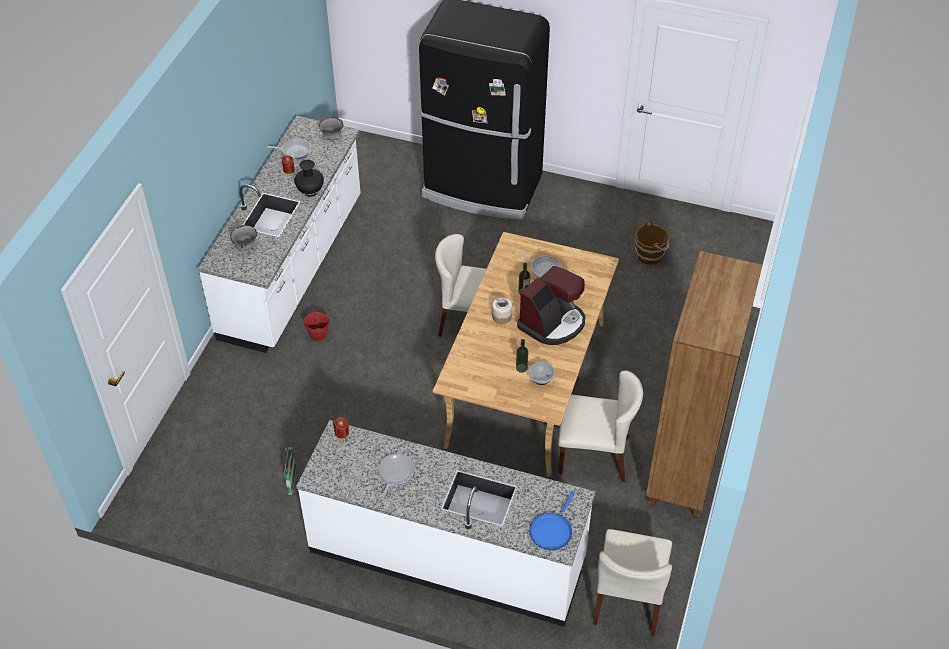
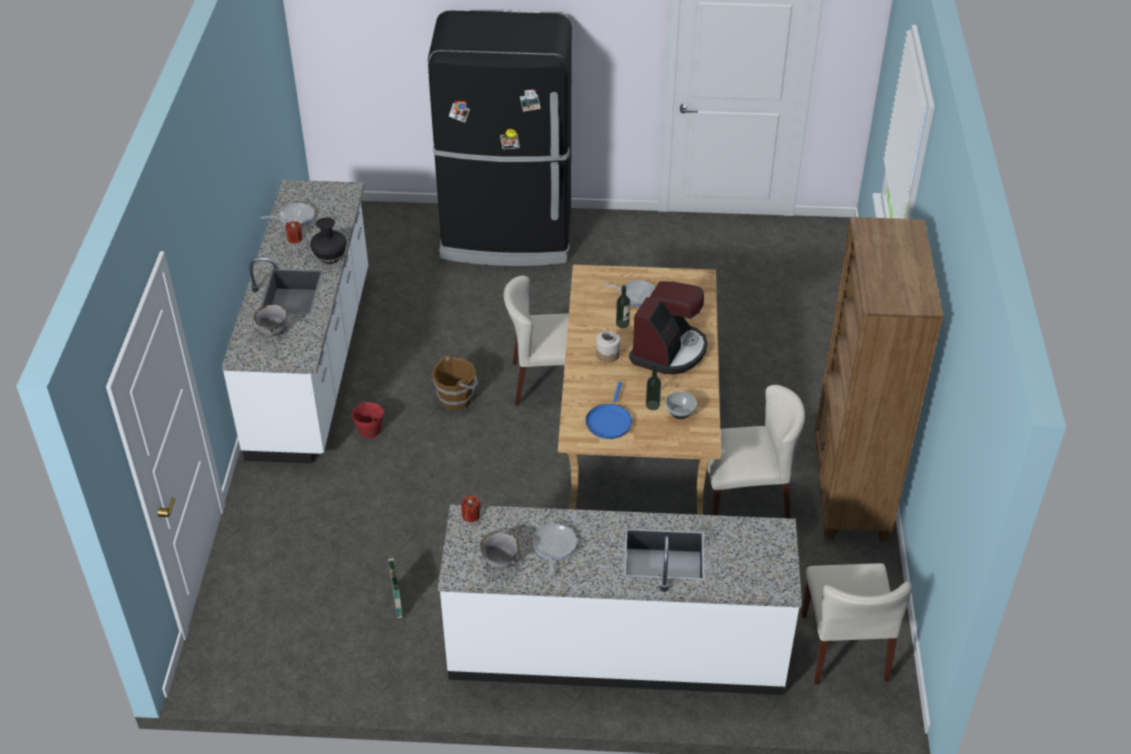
camera: 15 degrees left, 5 degrees down
(332, 138) = (335, 196): grey bowl -> grey bowl (500, 562)
(552, 530) = (763, 572): blue frying pan -> blue frying pan (609, 421)
(650, 255) = (724, 275): brown bucket -> brown bucket (456, 398)

